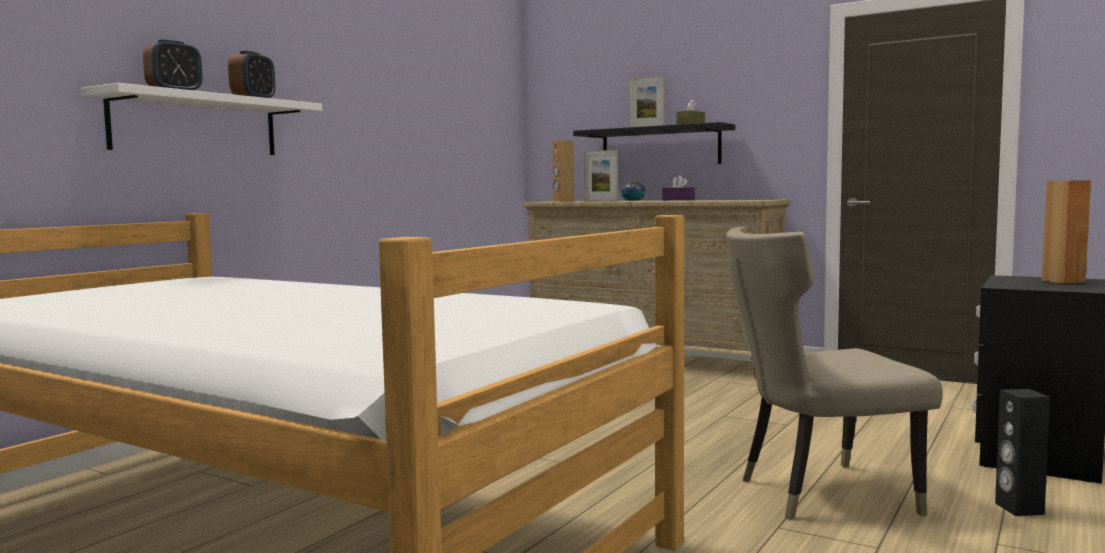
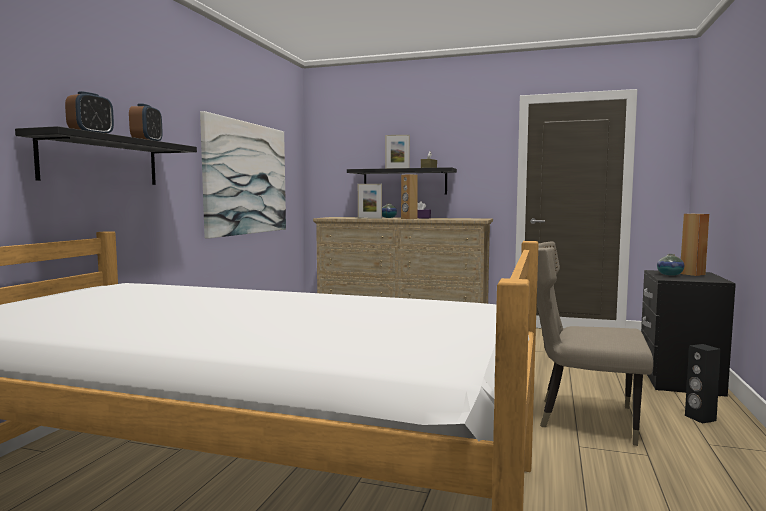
camera: 15 degrees left, 0 degrees up
(196, 125) = (101, 161): white shelf -> black shelf
(421, 146) = (246, 178): none -> picture
(563, 201) = (339, 217): brown speaker -> brown speaker (409, 218)
(818, 494) = (582, 418): beige chair -> beige chair turned 45 degrees clockwise
(1019, 281) = (669, 274): none -> vase

